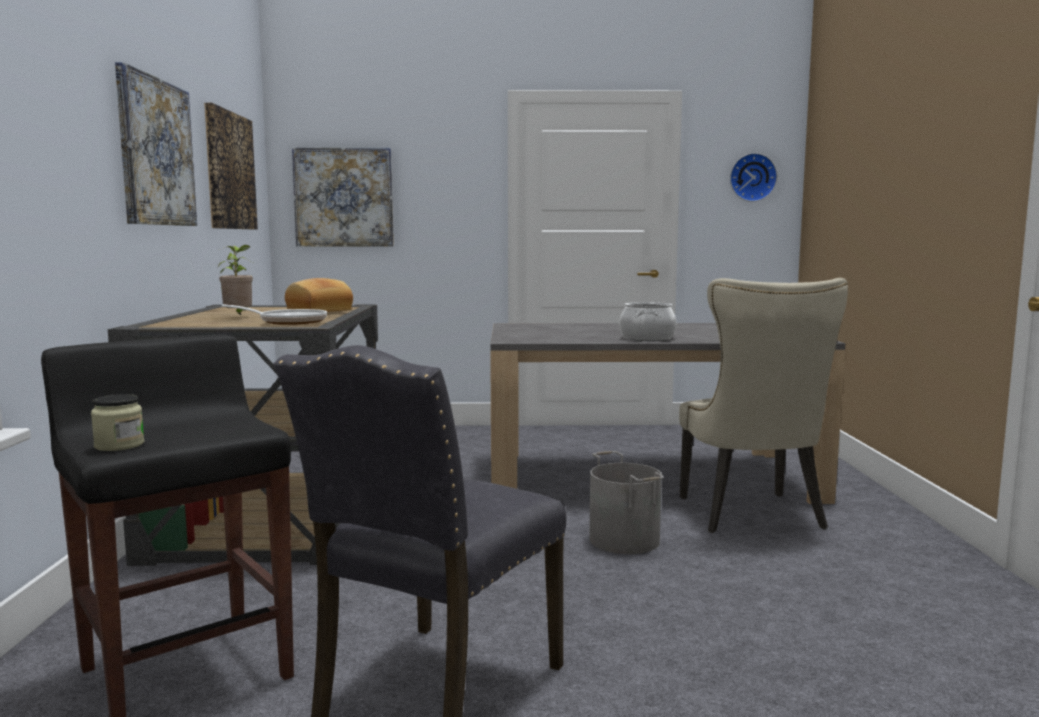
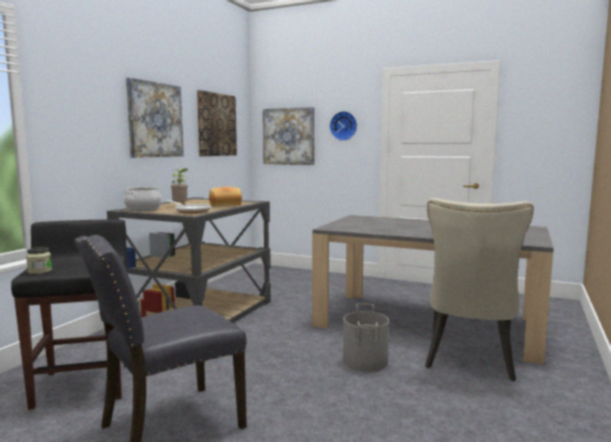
camera: 25 degrees right, 0 degrees up
(647, 338) = (416, 232): cooking pot -> cooking pot (143, 209)
(752, 177) = (554, 119): wall clock -> wall clock (344, 126)

